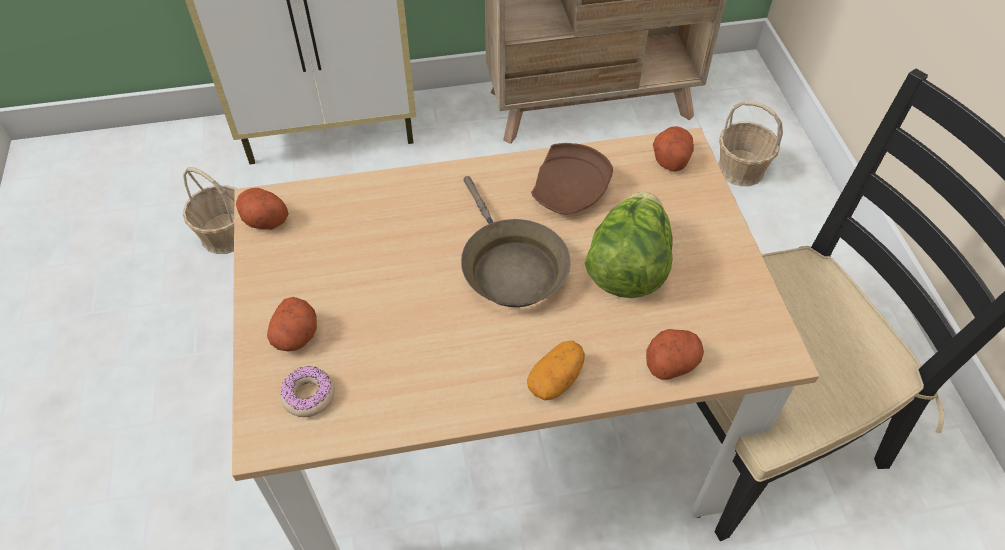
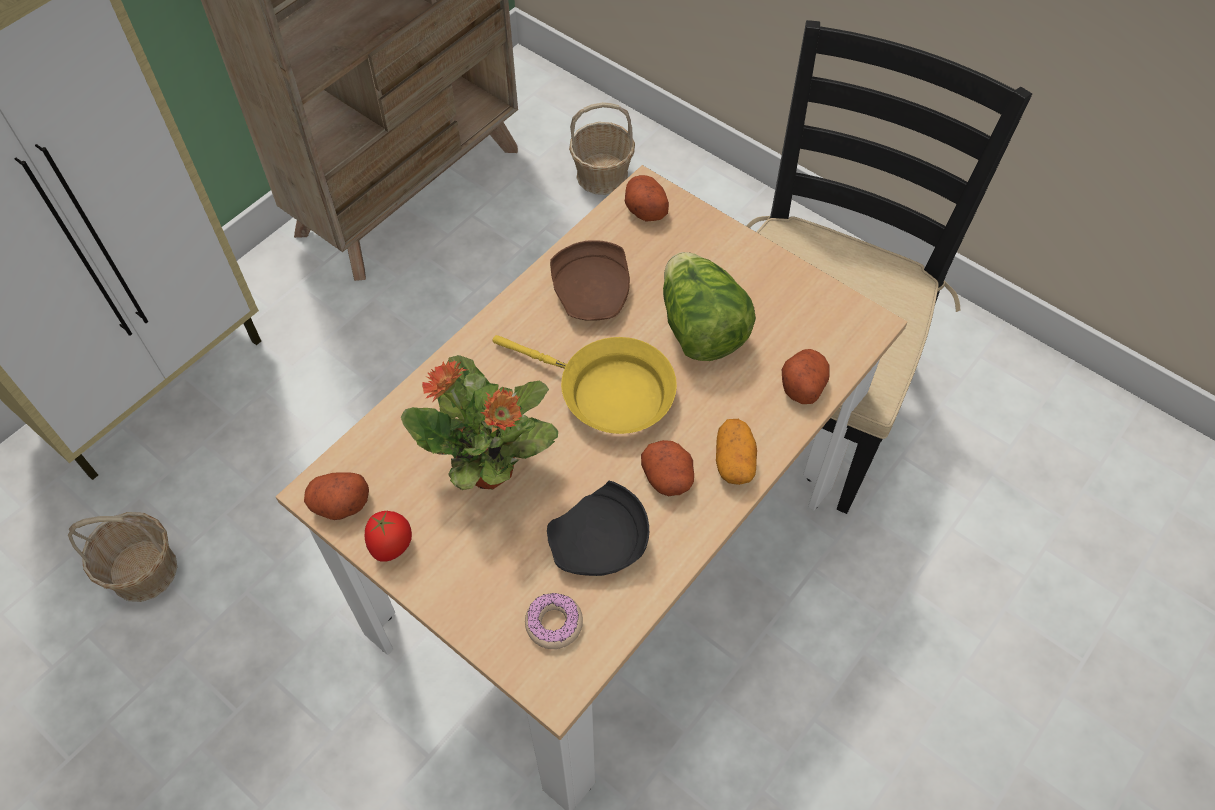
camera: 40 degrees left, 5 degrees up
(265, 268) = (392, 547): none -> tomato
(296, 336) = (488, 584): potato -> potato (668, 477)
(376, 263) = (491, 470): none -> potted plant
(396, 365) = (600, 543): none -> black plate
(510, 266) = (607, 393): brown frying pan -> yellow frying pan

